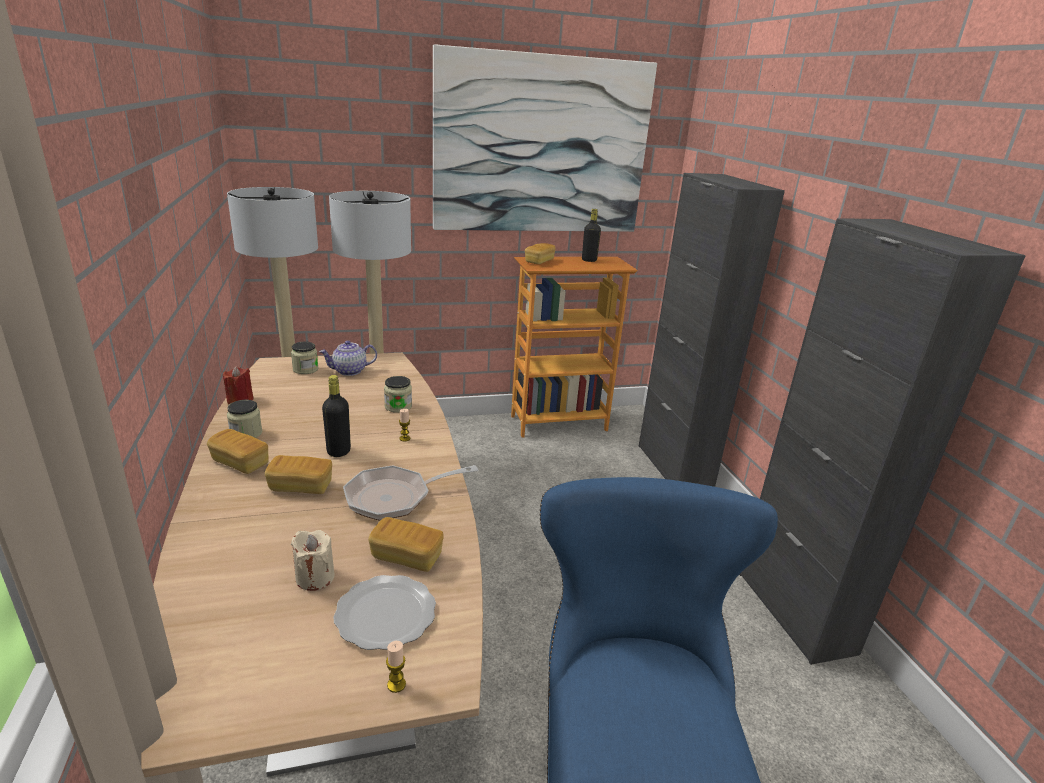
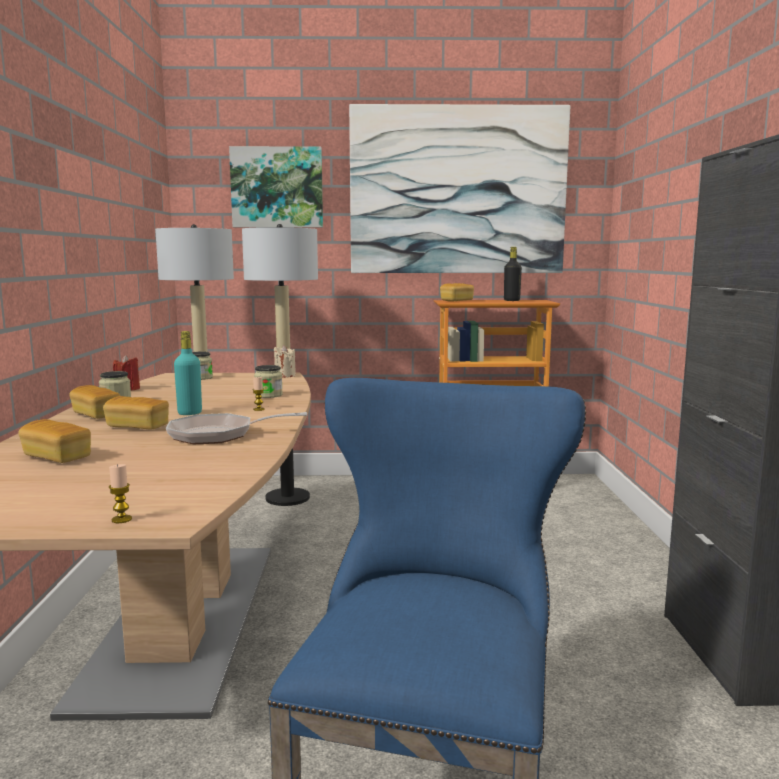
camera: 15 degrees right, 15 degrees down
(315, 577) = (103, 466): beige candle -> beige candle (285, 375)
(338, 451) = (190, 413): black bottle -> turquoise bottle
(349, 371) = (240, 379): teapot -> none
(352, 135) = (277, 187): none -> picture
(384, 613) = (148, 486): plate -> none
(406, 557) = (199, 462): bread -> bread (57, 457)
(674, 467) = (613, 523): black cabinet -> none

